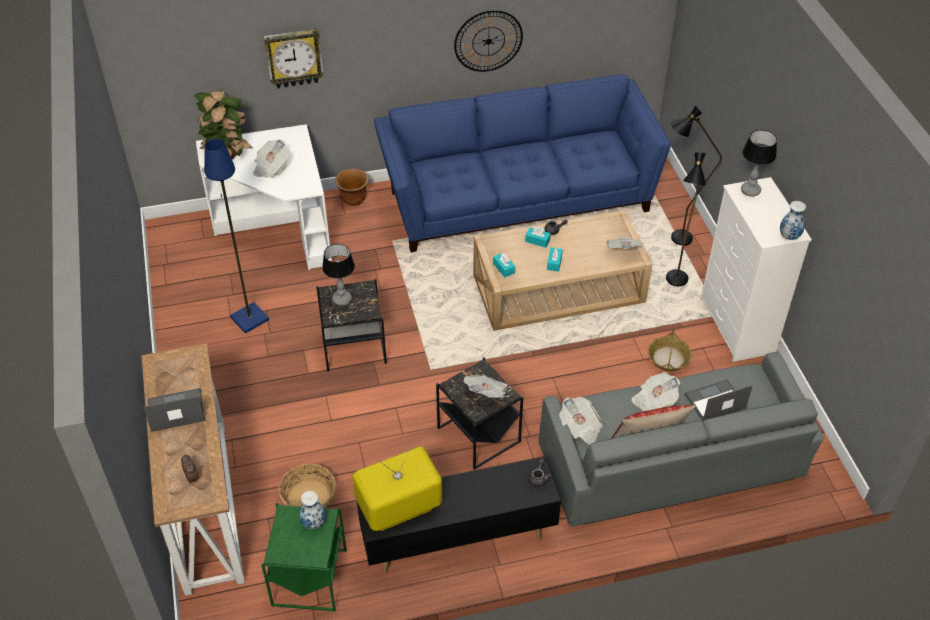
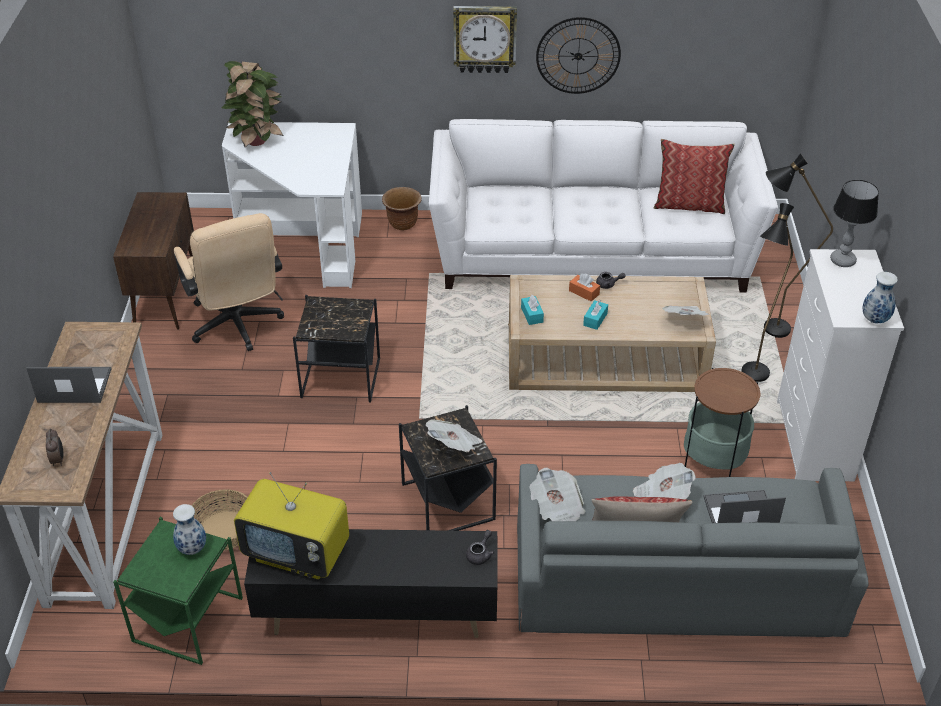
camera: 15 degrees right, 5 degrees down
(176, 303) = (166, 296): none -> brown cabinet
(249, 319) = (237, 327): blue floor lamp -> beige office chair
(271, 167) = (297, 160): newspaper -> none
(294, 57) = (346, 40): wall clock -> wall clock (484, 38)
(341, 299) = (327, 313): table lamp -> none
(399, 508) = (298, 554): television -> television turned 150 degrees counterclockwise
(518, 197) = (592, 251): blue sofa -> white sofa
(537, 241) = (584, 292): turquoise tissue box -> orange tissue box
(595, 149) = (689, 205): none -> pillow
(668, 358) = (713, 461): basket -> side table

